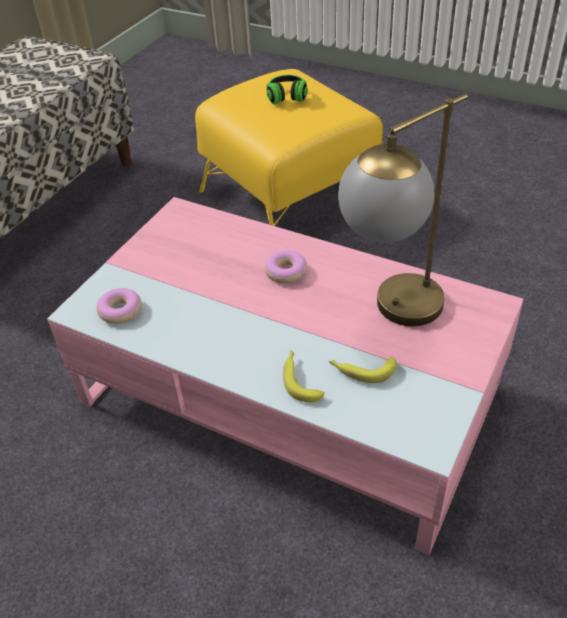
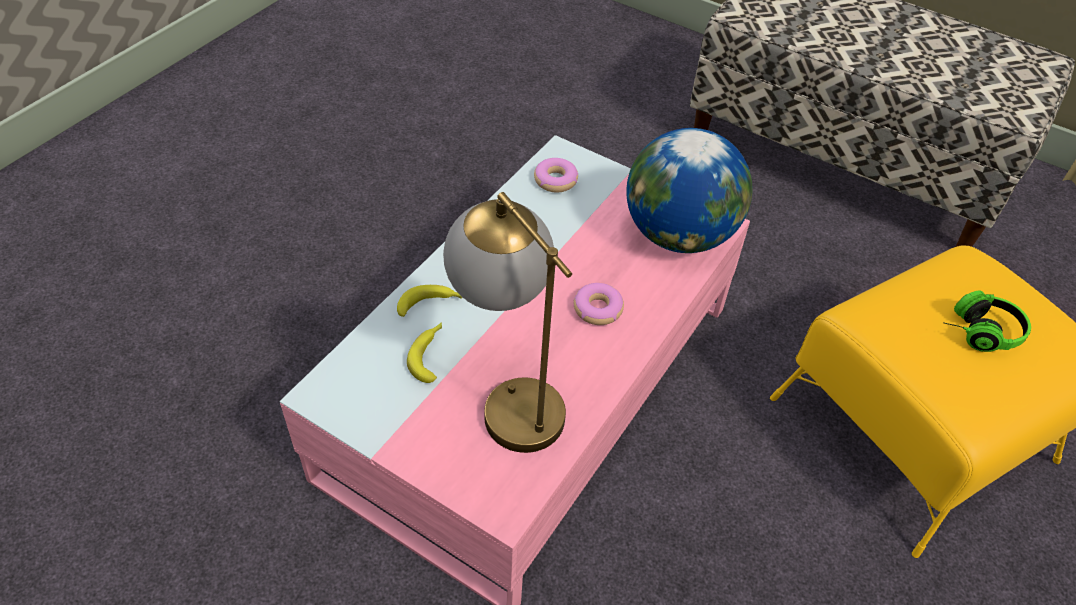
camera: 90 degrees right, 5 degrees up
(193, 231) = (679, 235): none -> globe

